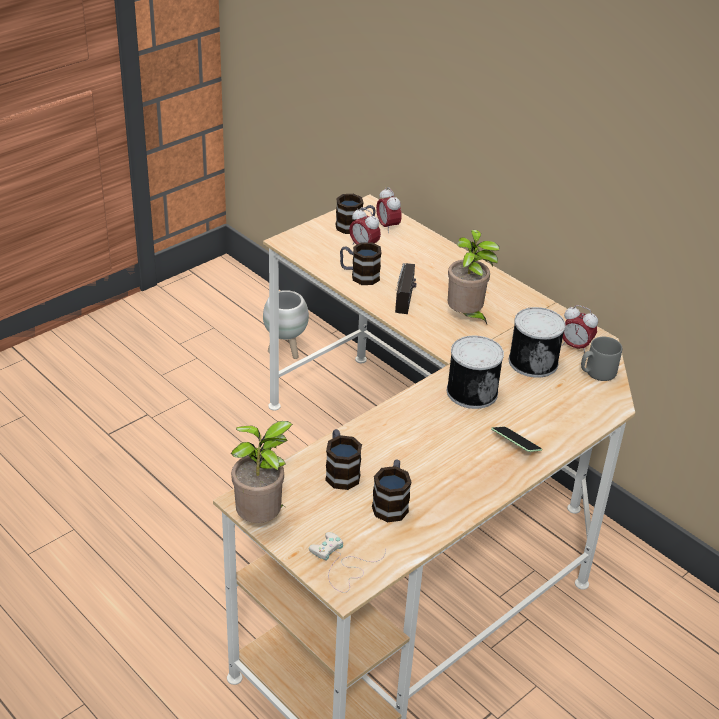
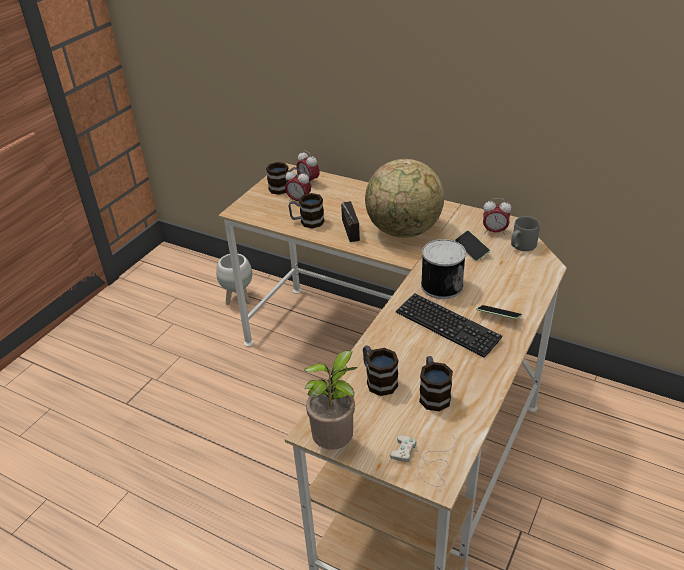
camera: 15 degrees left, 0 degrees up
(450, 438) = (447, 326): none -> keyboard
(466, 317) = (404, 231): potted plant -> globe
(533, 361) = (471, 250): can -> phone

